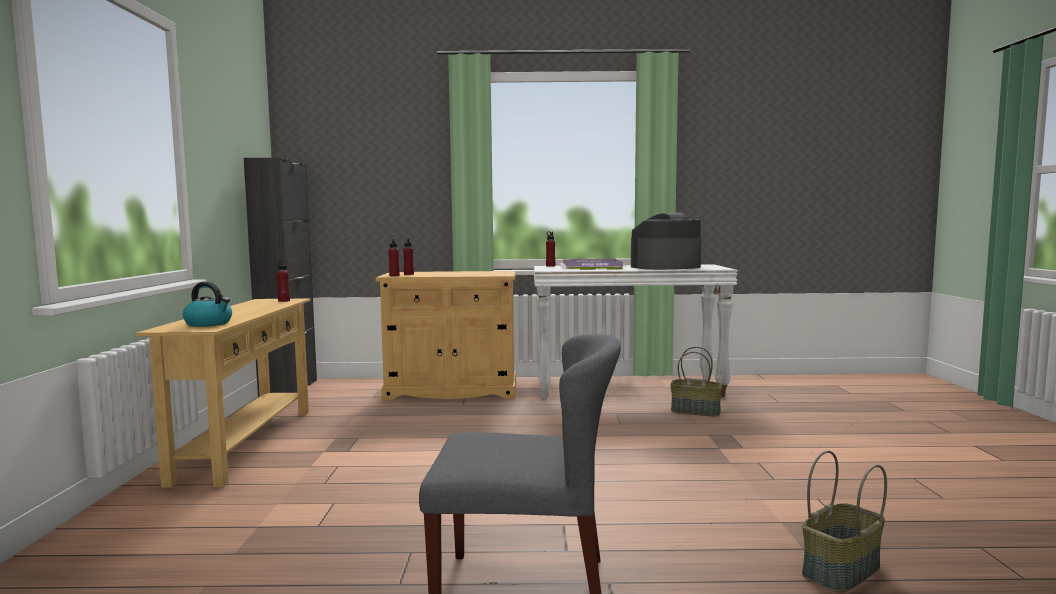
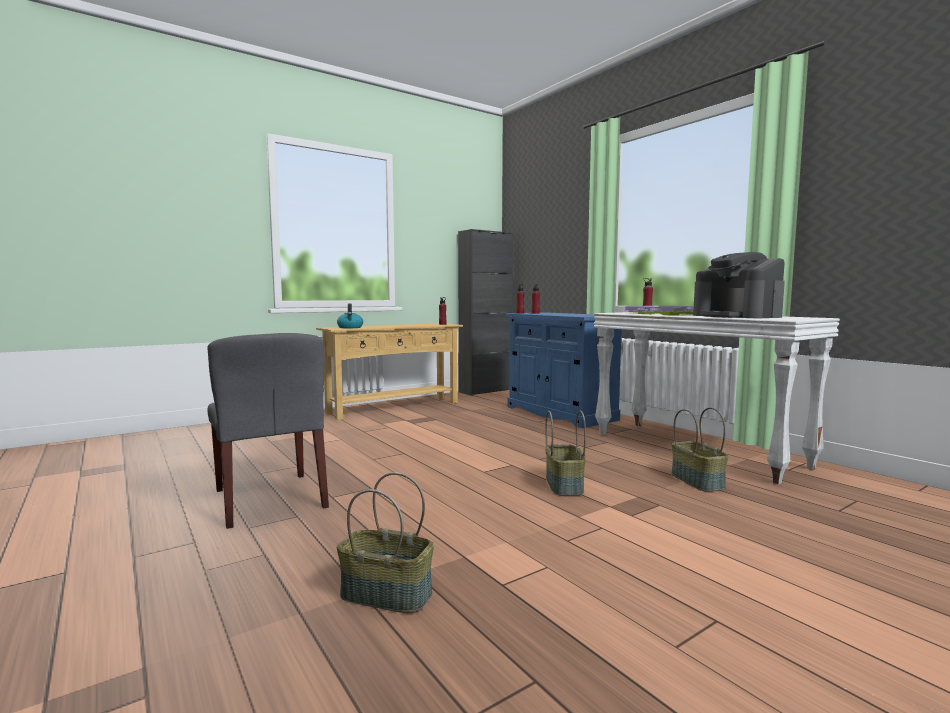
camera: 55 degrees right, 0 degrees up
(452, 391) = (560, 413): beige cabinet -> blue cabinet
(657, 447) = (565, 485): none -> basket
(665, 267) = (737, 316): coffee machine -> coffee machine turned 150 degrees counterclockwise

